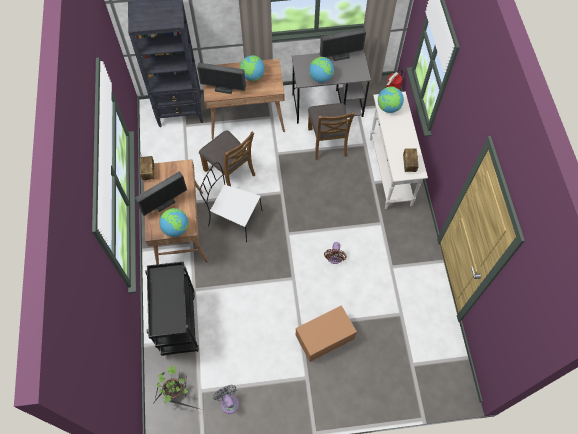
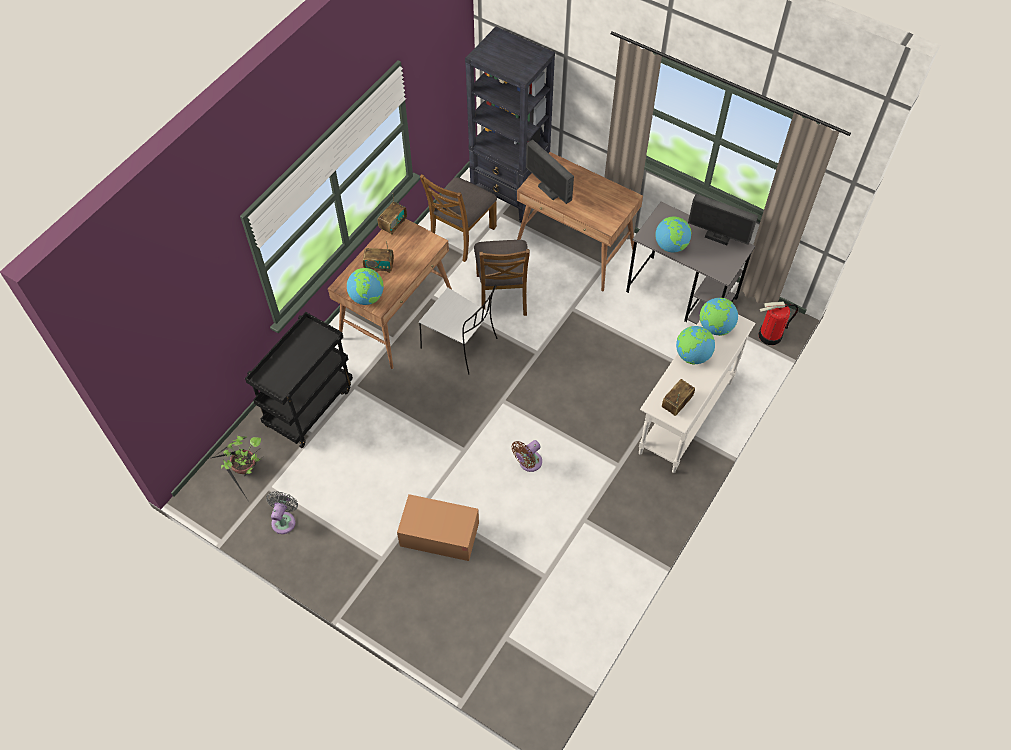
camera: 40 degrees right, 5 degrees down
(165, 204) = (379, 266): monitor -> radio
(234, 218) = (461, 344): white chair -> white chair turned 150 degrees clockwise
(252, 76) = (594, 196): globe -> globe (692, 355)
(328, 142) = (642, 335): brown chair -> brown chair (461, 235)

